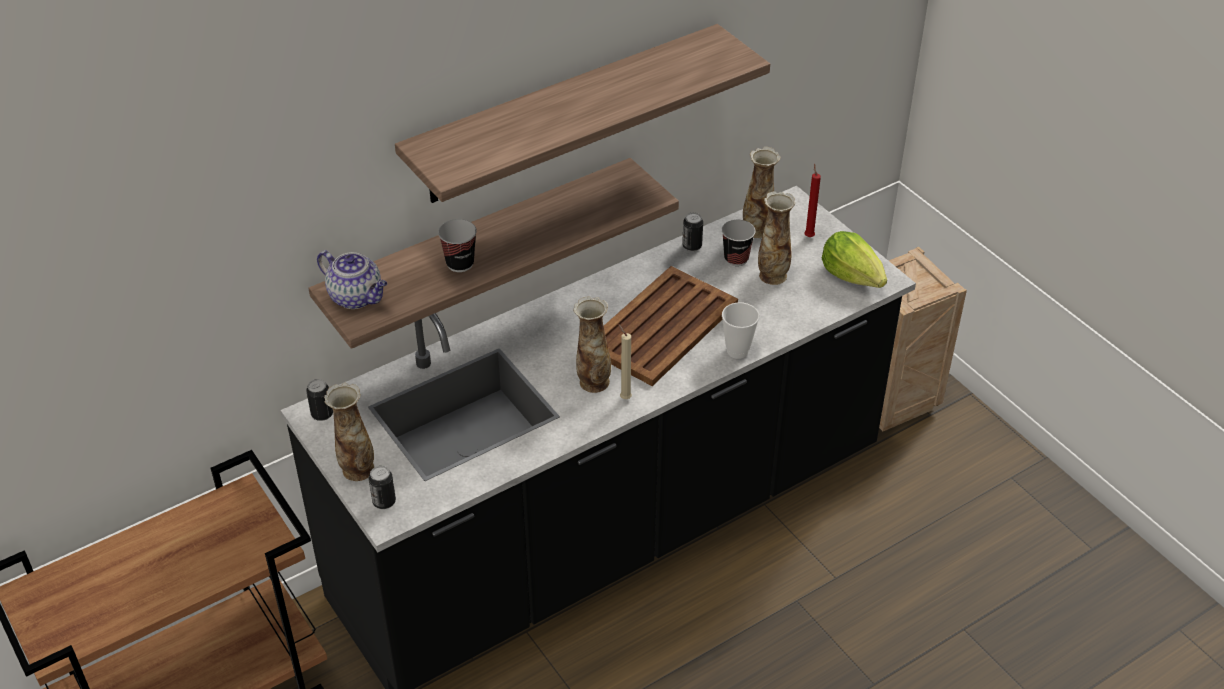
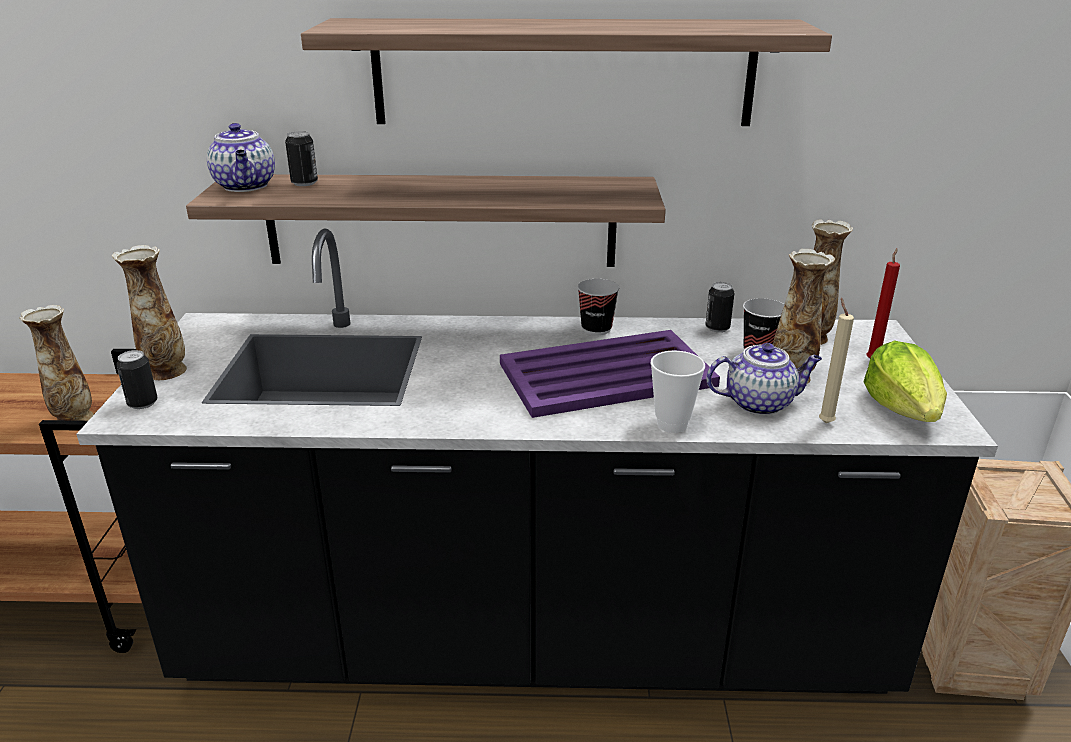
camera: 35 degrees right, 15 degrees down
(322, 414) = (208, 326): can -> can (304, 183)
(460, 263) = (370, 191): cup -> cup (596, 329)
(593, 382) = (473, 391): vase -> vase (74, 419)
(624, 397) = (488, 415): beige candle -> beige candle (824, 421)
(660, 327) = (604, 375): brown tray -> purple tray
(772, 308) = (760, 403): none -> teapot

